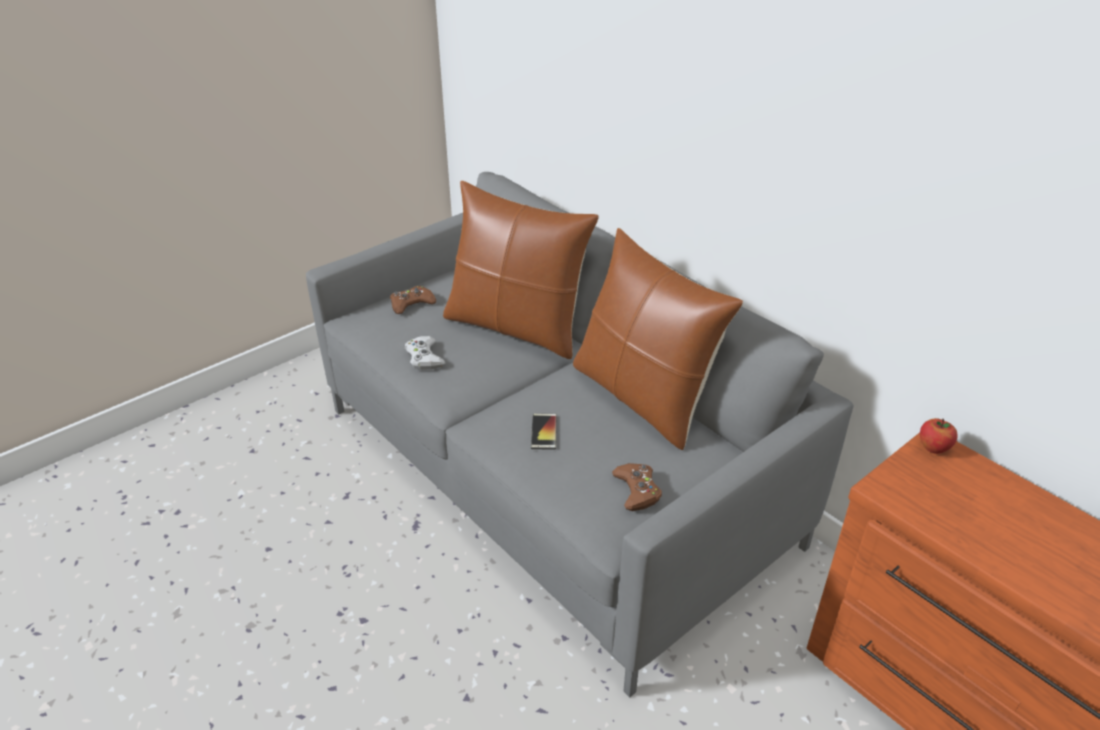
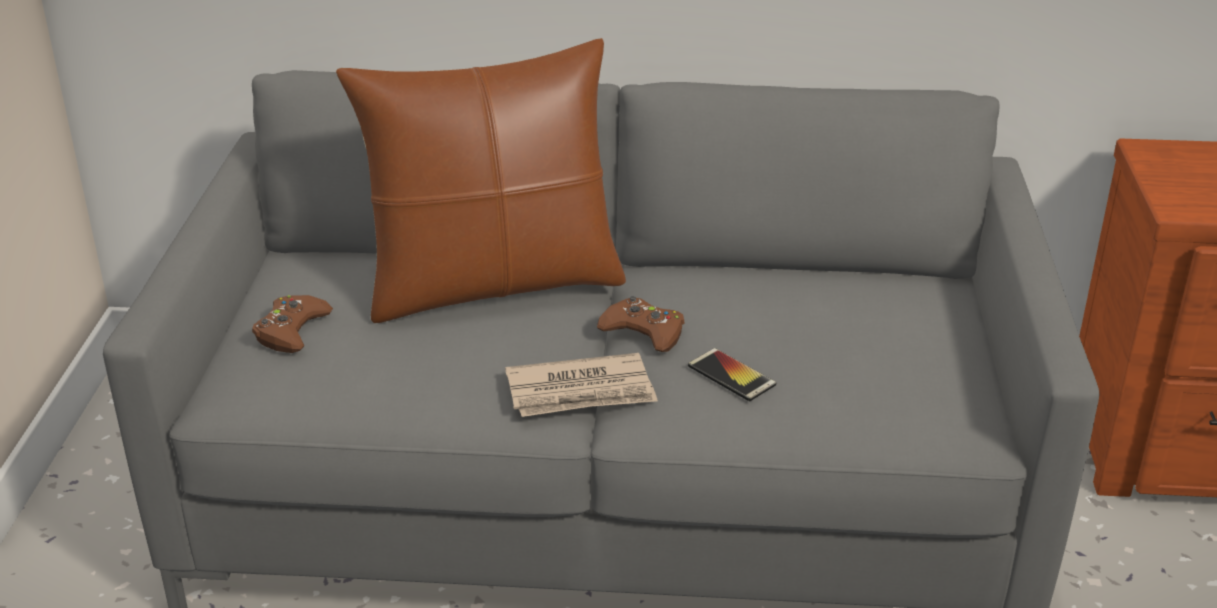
camera: 45 degrees left, 5 degrees down
(424, 357) = (431, 383): white game controller -> none
(473, 398) = (581, 392): none -> newspaper
(637, 490) = (925, 372): brown game controller -> brown game controller (644, 332)
(643, 397) = (771, 279): brown pillow -> none
(933, 448) = (1155, 154): apple -> none

